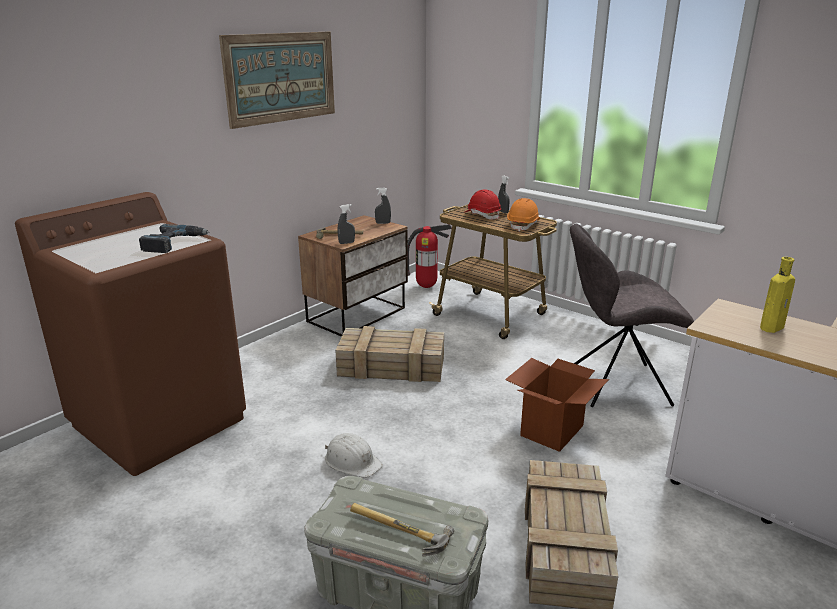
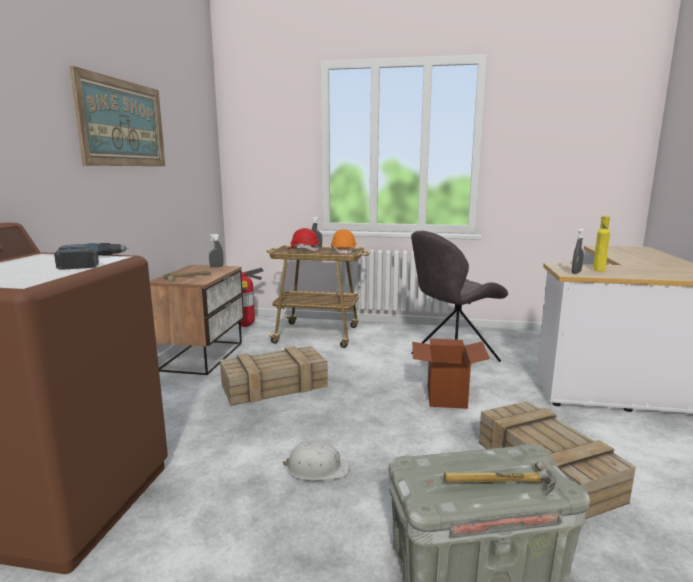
camera: 30 degrees left, 10 degrees down
(346, 243) = (202, 281): grey spray bottle -> grey spray bottle (576, 272)

